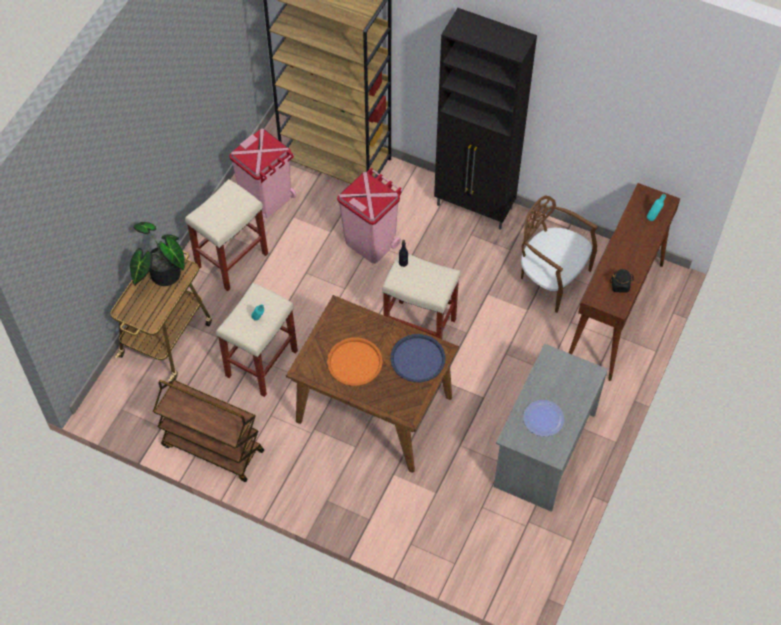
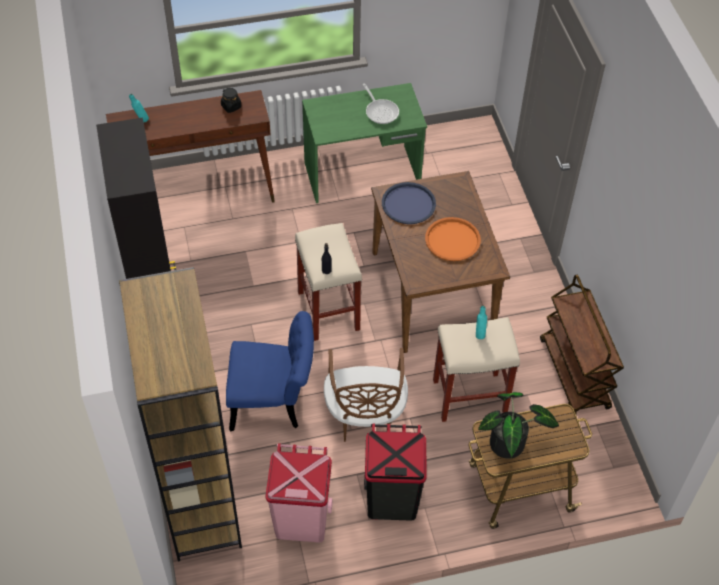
camera: 130 degrees left, 5 degrees down
(232, 259) = (391, 500): beige stool -> black trash can
(370, 243) = (274, 402): pink trash can -> blue chair
(543, 419) = (381, 111): plate -> frying pan
(543, 450) = (363, 174): grey desk -> green desk
(551, 277) = (198, 253): brown chair -> brown chair (364, 417)

